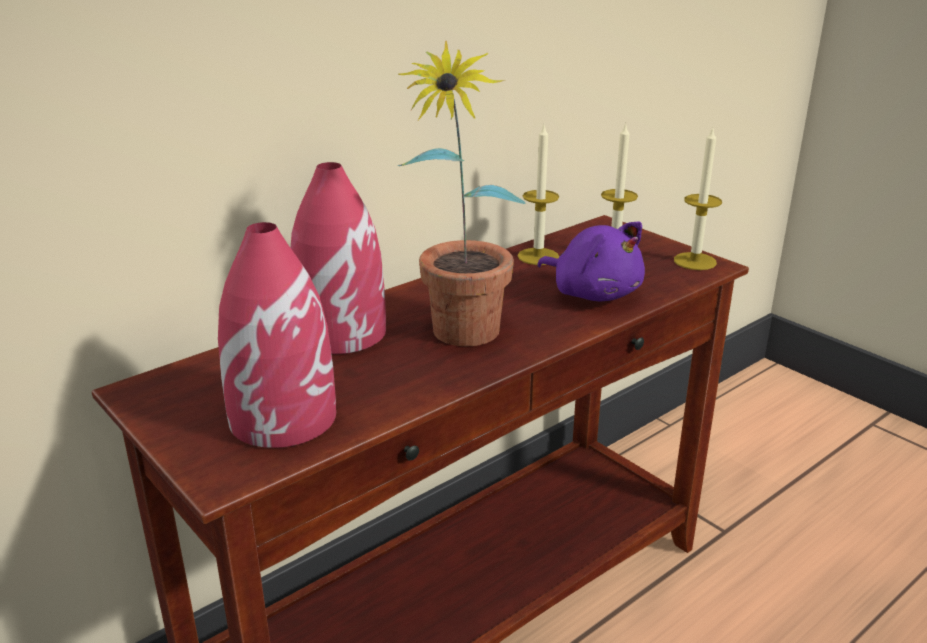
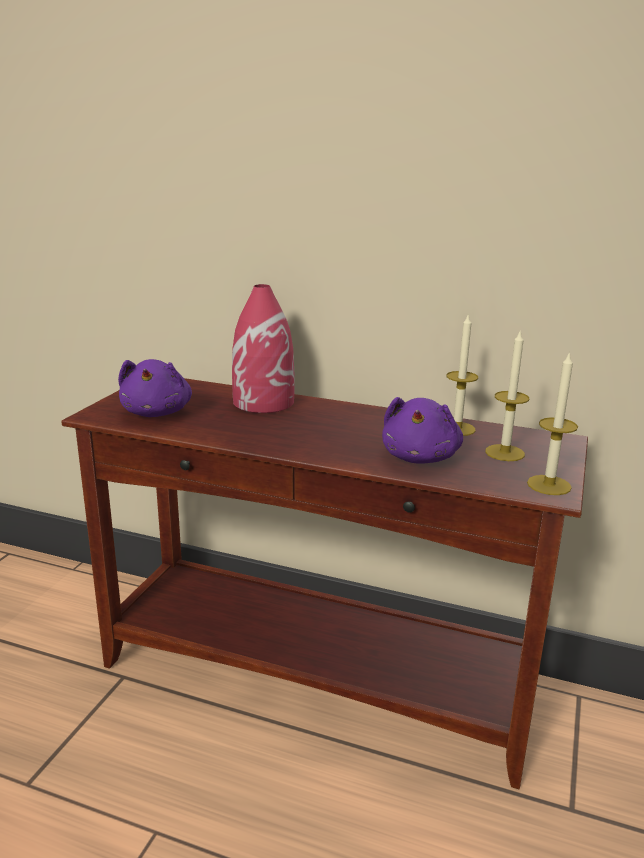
camera: 60 degrees right, 5 degrees down
(283, 417) = (157, 412): red vase -> purple plush toy
(460, 340) = (291, 432): potted plant -> none

